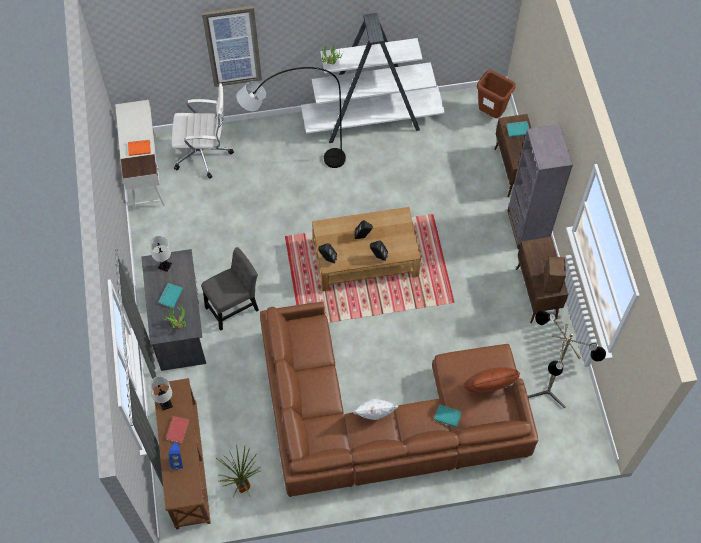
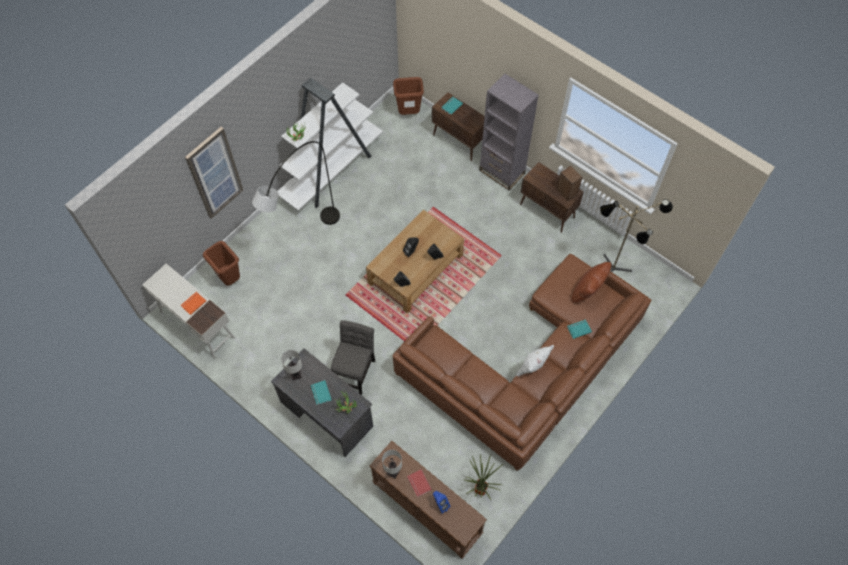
camera: 40 degrees left, 0 degrees up
(204, 153) = (229, 279): white office chair -> brown trash can

